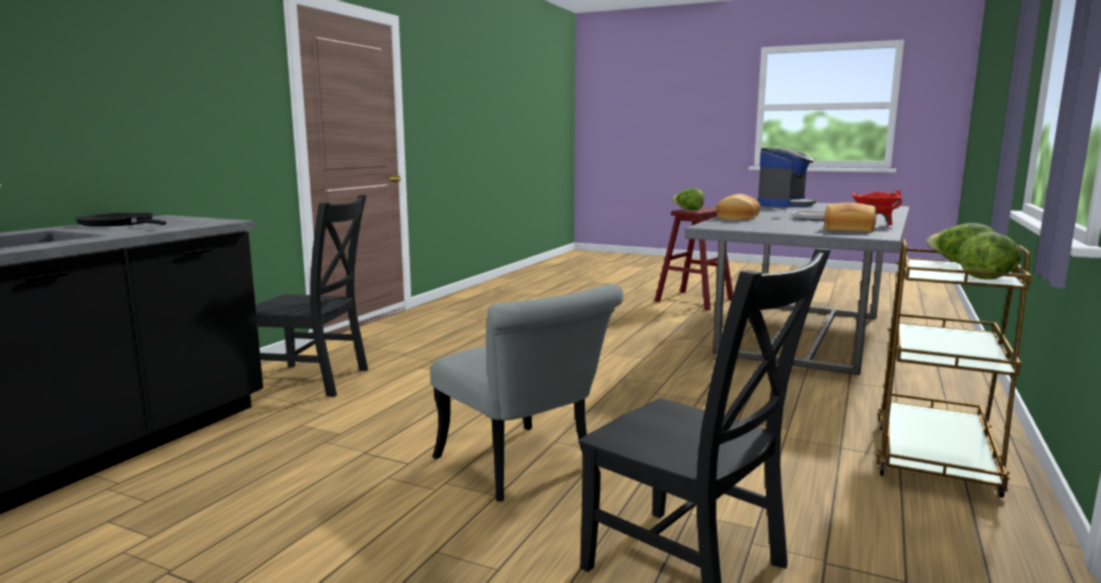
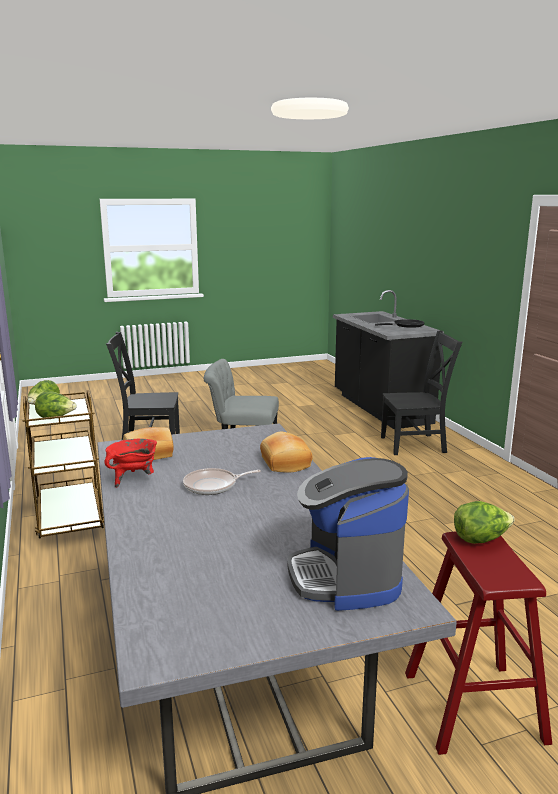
camera: 135 degrees right, 5 degrees up
(315, 380) = (416, 444): black chair -> black chair turned 150 degrees counterclockwise

